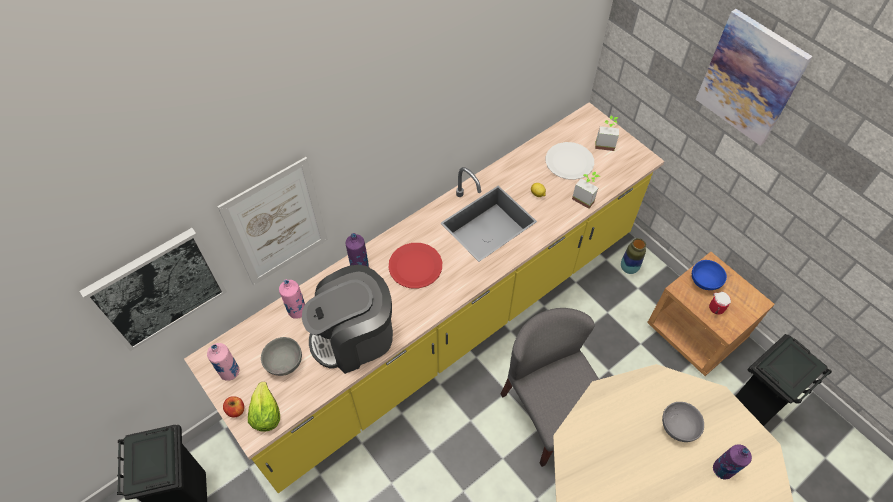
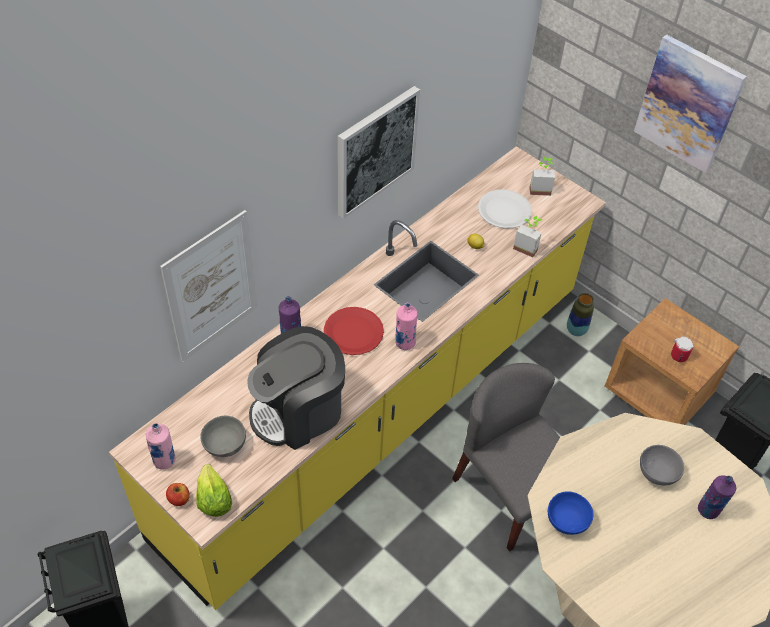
camera: 10 degrees left, 5 degrees down
(158, 288) = (95, 363): picture -> picture (375, 151)
(297, 310) = (229, 389): pink bottle -> pink bottle (405, 342)
(705, 282) = (663, 330): blue bowl -> blue bowl (567, 522)

